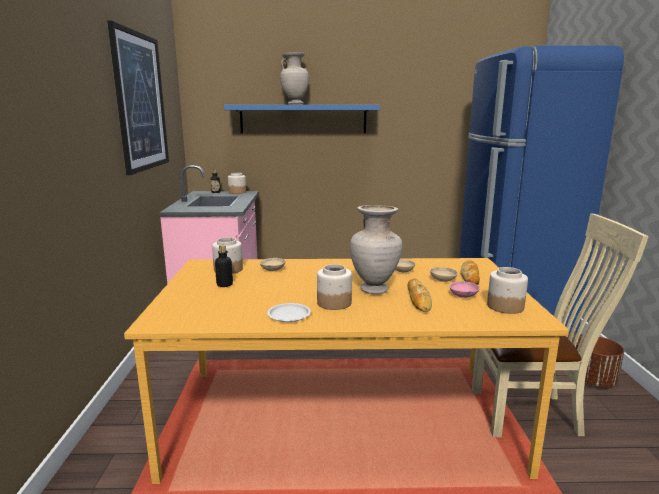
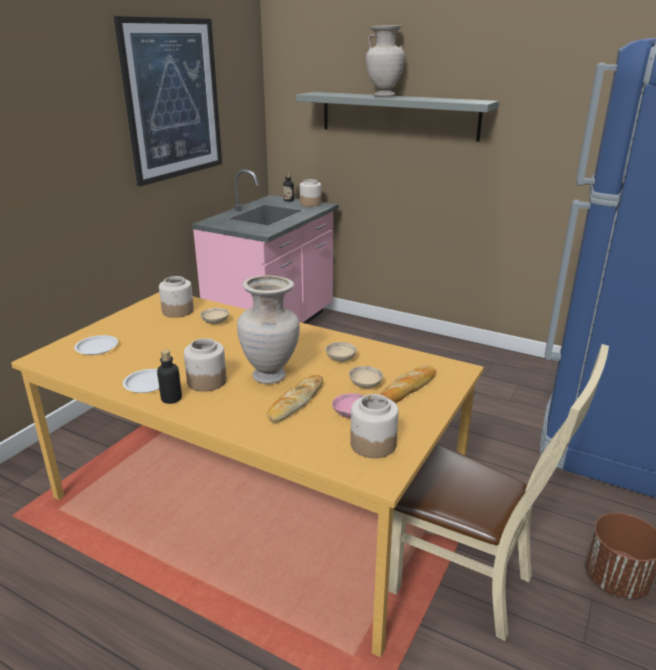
camera: 30 degrees right, 10 degrees up
(198, 305) = (96, 348): none -> white plate
(224, 284) = (149, 330): bottle -> bottle (171, 399)
(303, 119) = (398, 115): blue shelf -> grey shelf

